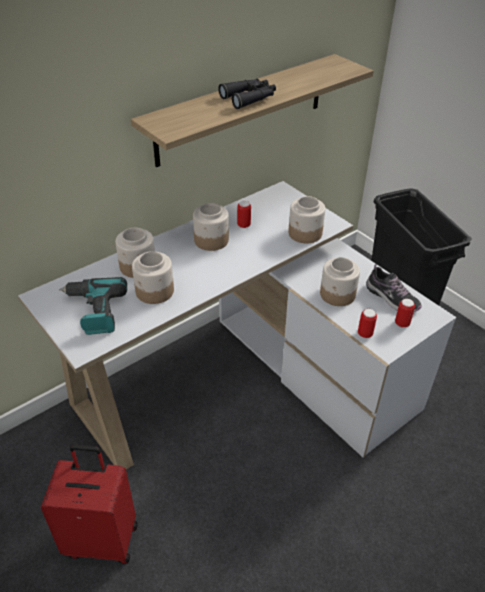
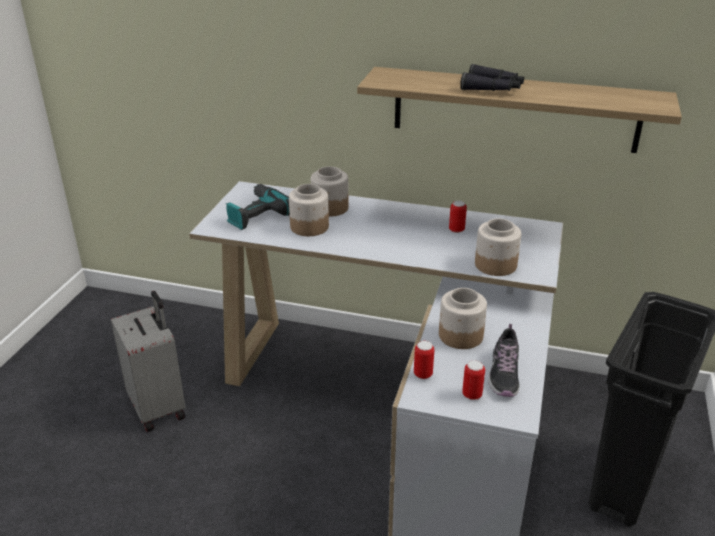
camera: 55 degrees right, 10 degrees down
(102, 539) = (159, 407): red suitcase -> grey suitcase
(211, 240) = (410, 224): jar -> none

